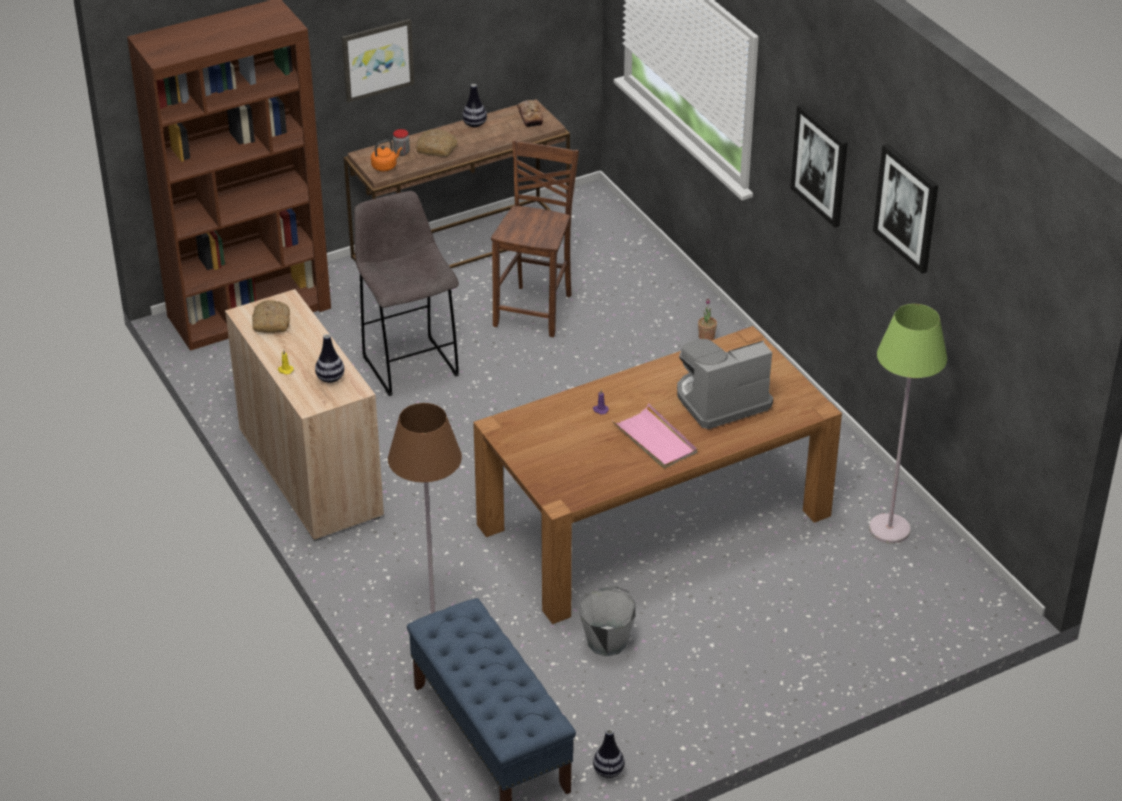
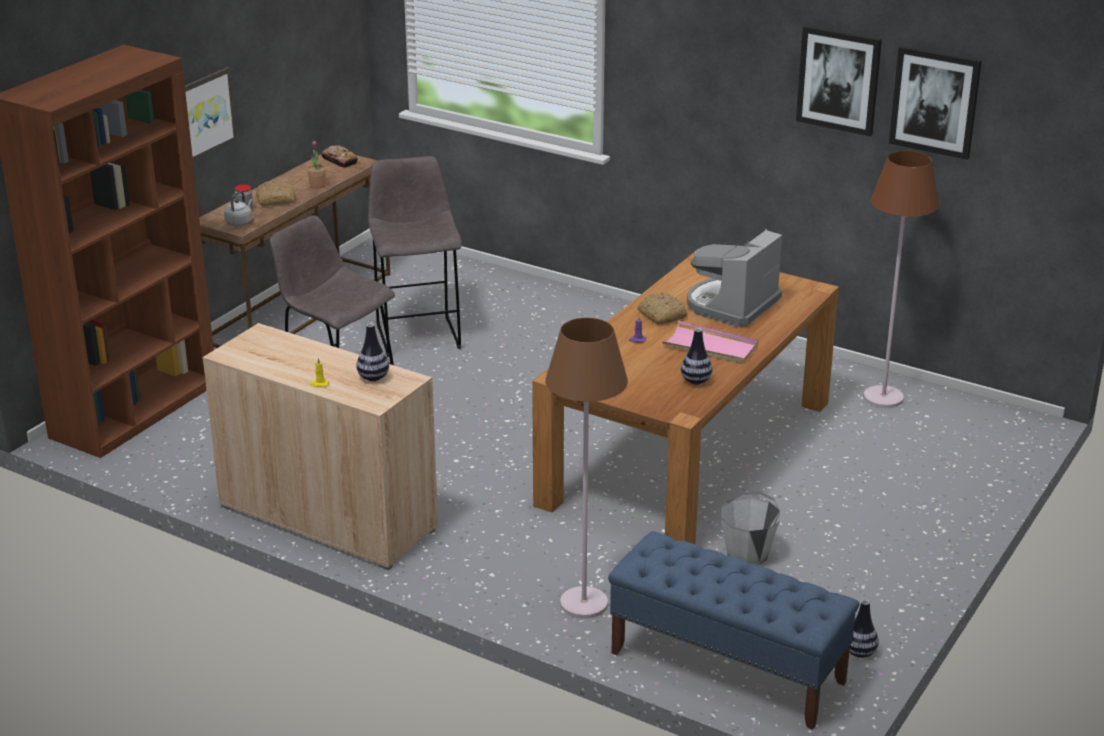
camera: 30 degrees left, 10 degrees down
(271, 322) = (262, 353): bread -> bread (661, 315)
(385, 166) = (240, 222): orange kettle -> grey kettle
(474, 124) = (293, 176): vase -> vase (695, 381)
(536, 310) = (418, 335): brown chair -> grey stool
(706, 337) = (588, 313): potted plant -> potted plant (317, 185)
(820, 165) = (709, 86): picture -> picture (935, 101)
(889, 529) = (883, 398): green floor lamp -> brown floor lamp

